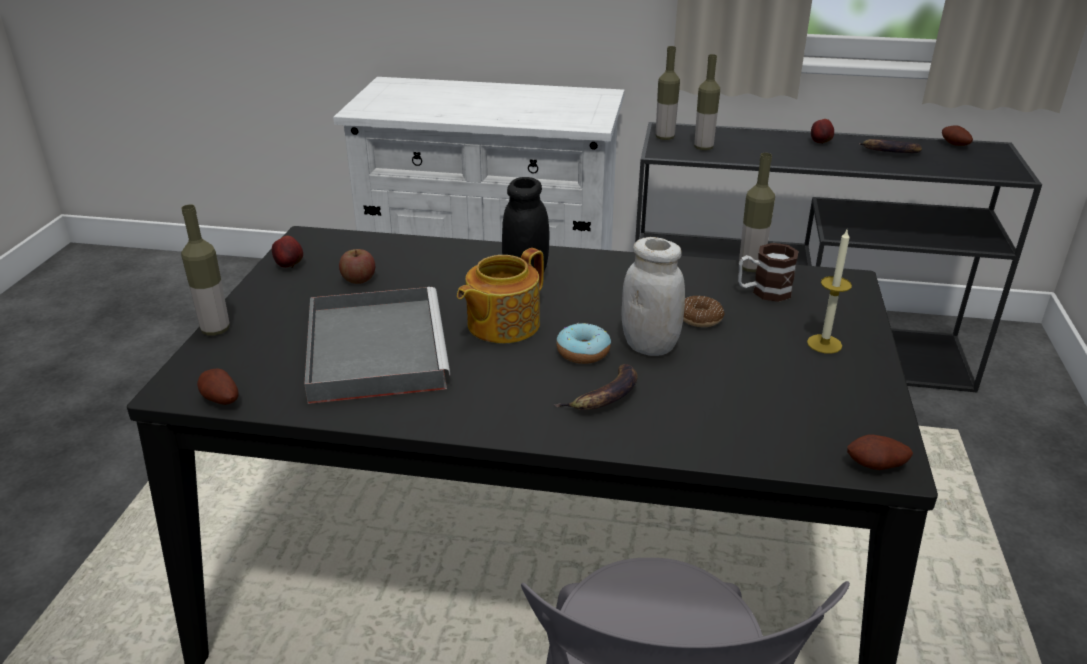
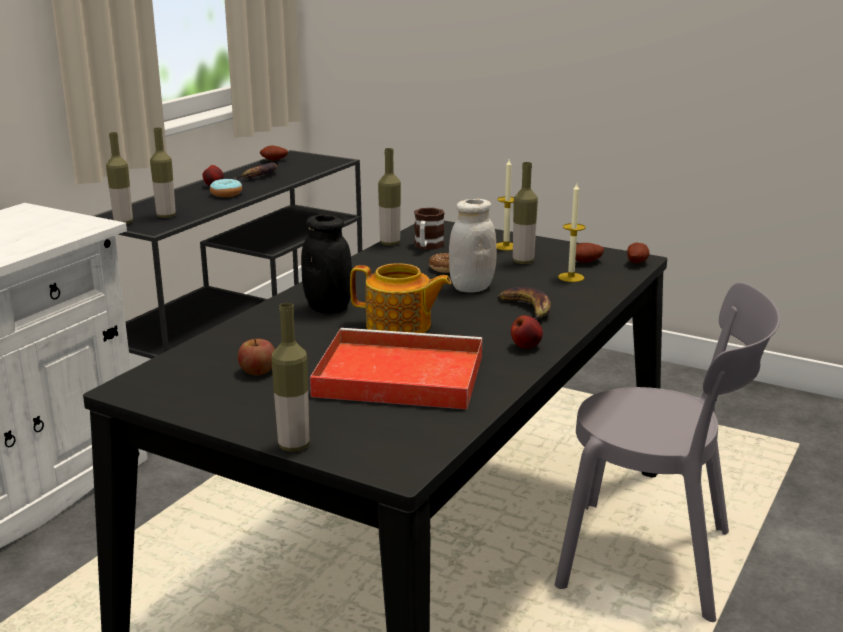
camera: 70 degrees left, 10 degrees down
(220, 400) = (434, 447): potato -> potato (586, 263)
(290, 266) = (187, 401): apple -> apple (526, 346)
(374, 348) = (396, 376): grey tray -> red tray
(501, 324) = (399, 326): teapot -> teapot turned 45 degrees counterclockwise
(583, 352) = (464, 307): donut -> donut (226, 194)
(752, 413) = (571, 277): none -> candle
(777, 366) = (523, 261): none -> bottle

